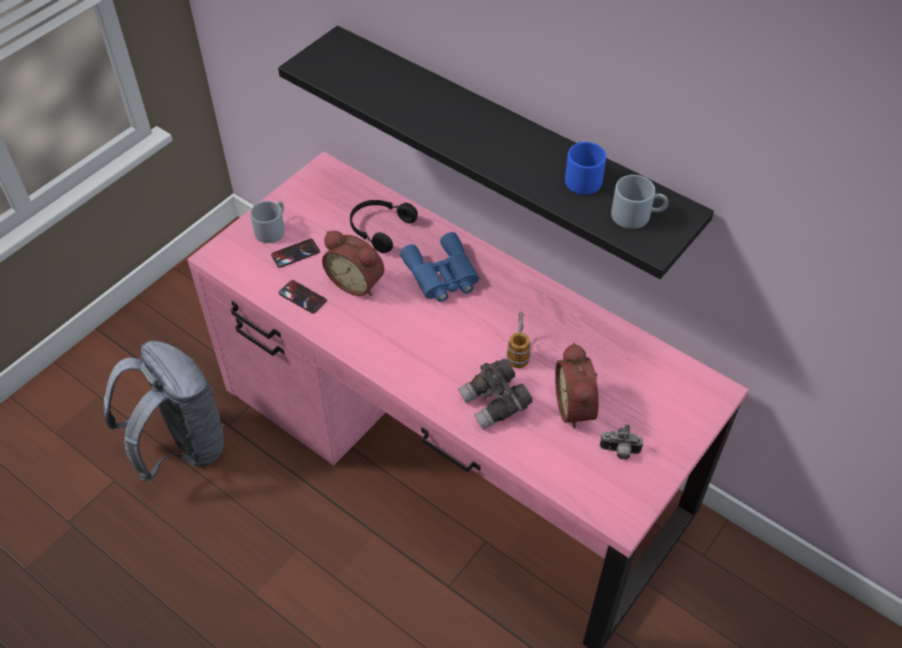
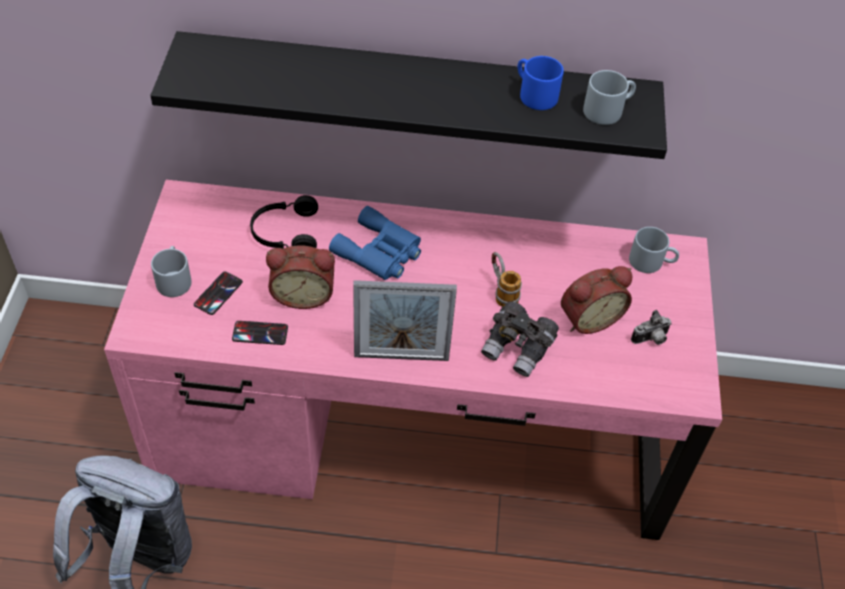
camera: 35 degrees left, 0 degrees up
(394, 365) = (401, 357): none -> picture frame
(577, 407) = (588, 317): alarm clock -> alarm clock turned 75 degrees counterclockwise
(676, 386) = (651, 261): none -> grey mug

